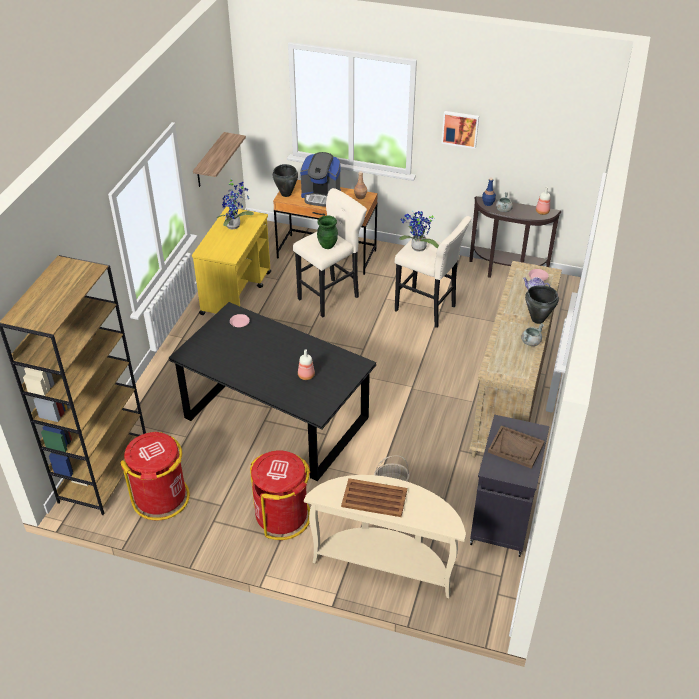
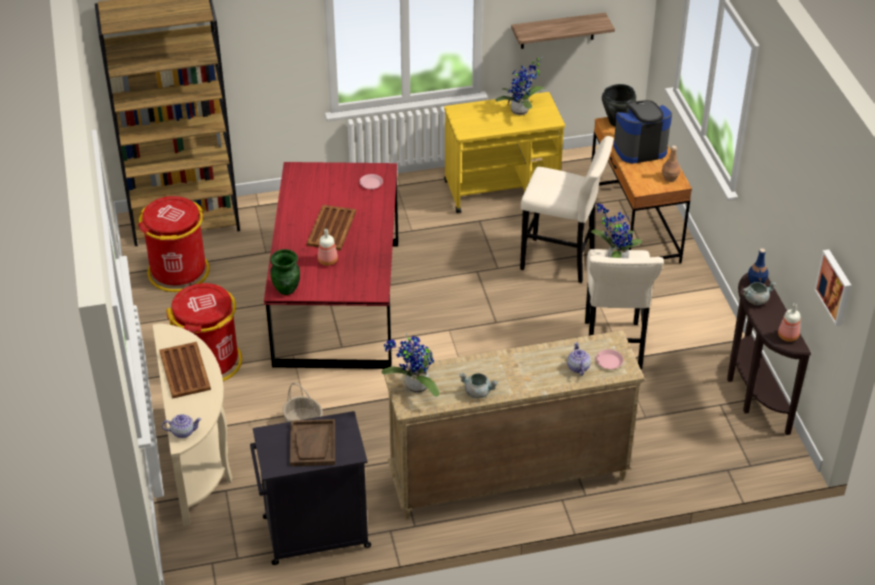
camera: 60 degrees right, 0 degrees up
(271, 360) = (332, 228): none -> brown tray
(275, 418) = (336, 301): black dining table -> red dining table
(321, 196) = (639, 148): coffee machine -> coffee machine turned 90 degrees clockwise
(327, 245) = (554, 190): green vase -> green vase (287, 289)
(444, 523) = (183, 432): none -> teapot
(460, 128) = (769, 165): picture -> picture (835, 287)
(507, 369) = (414, 387): none -> potted plant
(537, 319) = (525, 385): black cooking pot -> none

